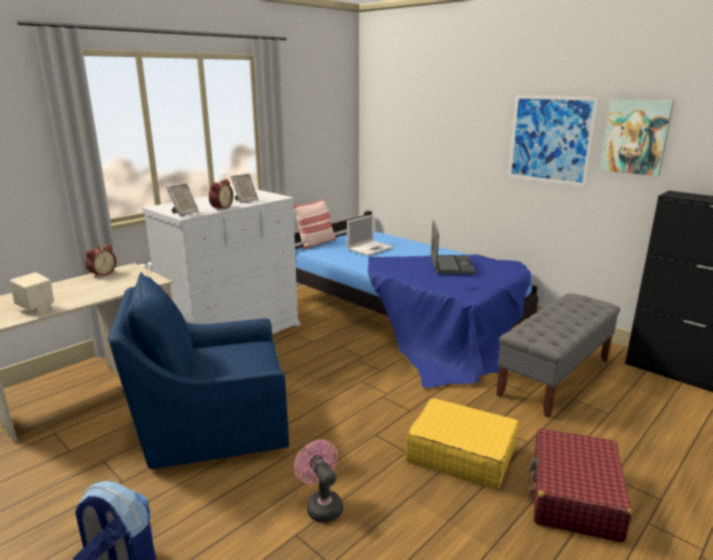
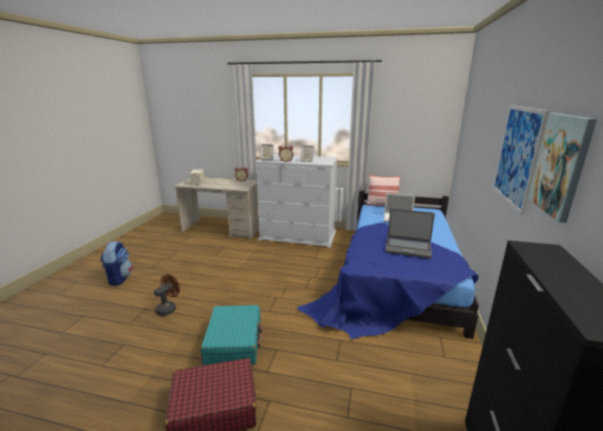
camera: 60 degrees right, 0 degrees up
(211, 424) = (215, 261): blue armchair -> none
(321, 505) = (168, 308): pink fan -> brown fan
(451, 265) = (408, 248): laptop -> laptop turned 45 degrees clockwise
(460, 454) = (234, 342): yellow suitcase -> turquoise suitcase
(555, 376) = (379, 370): grey bench -> none

